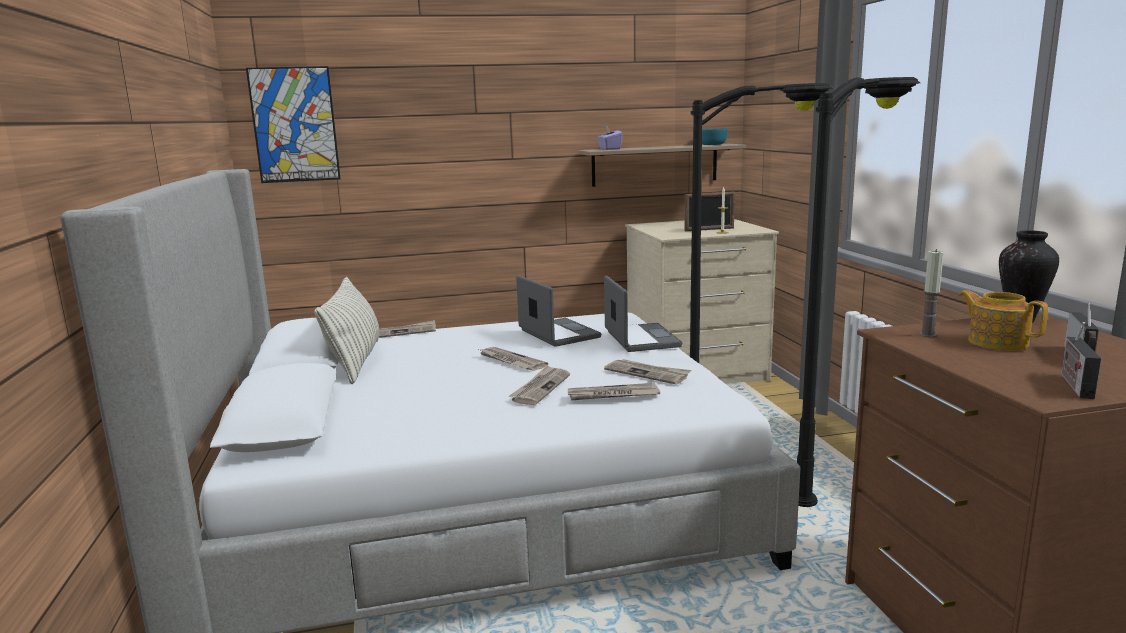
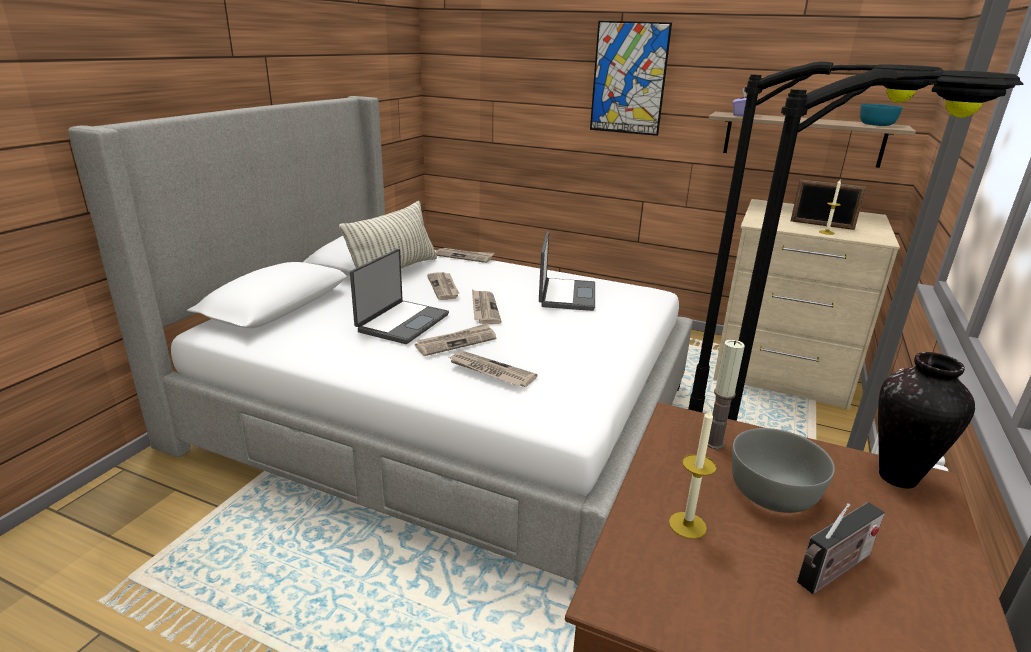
camera: 35 degrees right, 10 degrees up
(294, 125) = (465, 60): picture -> picture (629, 79)
(640, 339) = (621, 324): laptop -> laptop (402, 322)
(647, 373) = (558, 362): newspaper -> newspaper (444, 287)
(997, 342) = (774, 493): teapot -> grey bowl
(999, 365) = (687, 525): none -> candle
(1074, 385) = (706, 605): radio -> none

